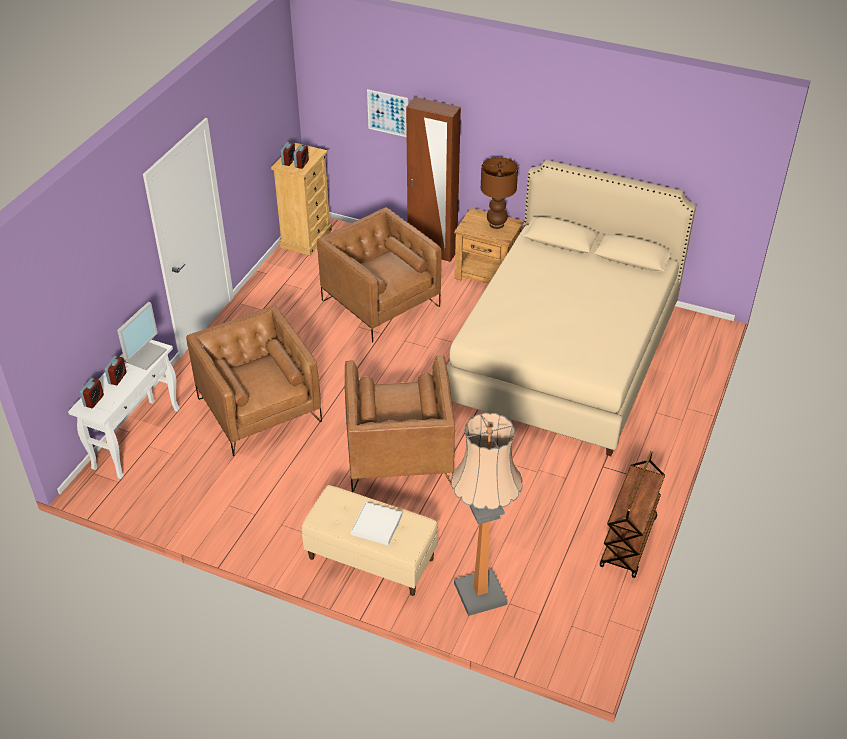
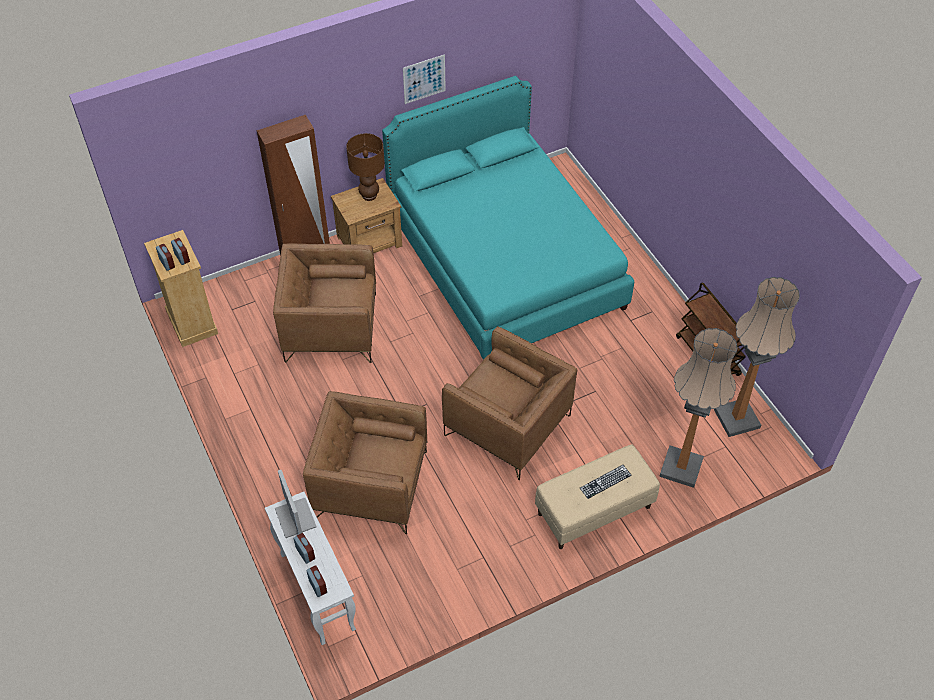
camera: 50 degrees left, 10 degrees up
(376, 525) = (605, 481): white tray -> keyboard
(387, 113) = (229, 160): picture -> picture (424, 79)
(564, 355) = (505, 262): beige bed -> turquoise bed
(581, 605) = (737, 419): none -> floor lamp

